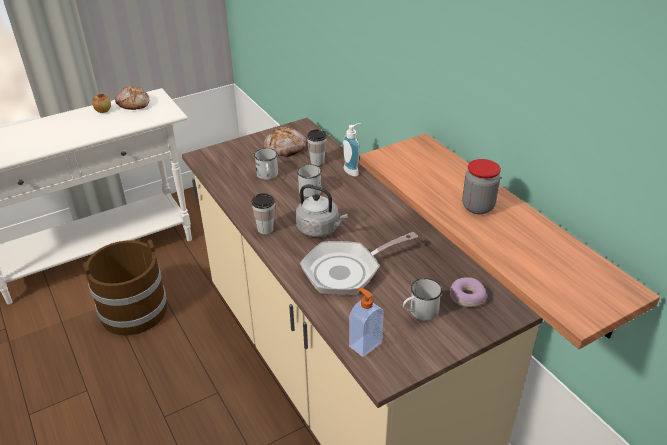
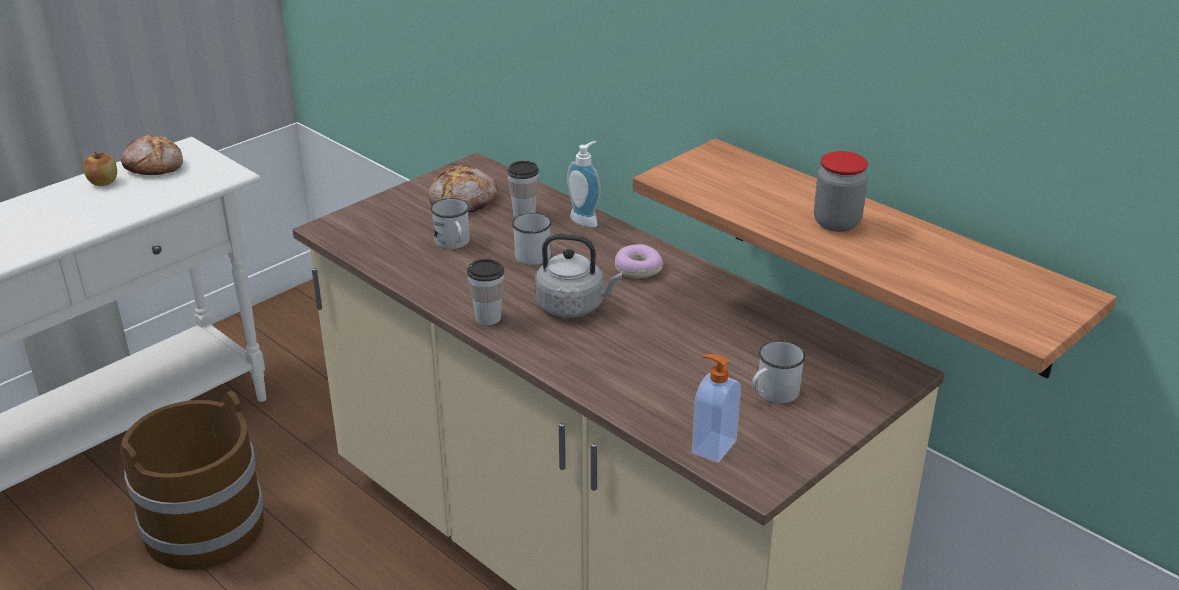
camera: 15 degrees left, 5 degrees down
(346, 271) = (641, 357): frying pan -> none
(466, 297) = (830, 364): donut -> donut (637, 269)

